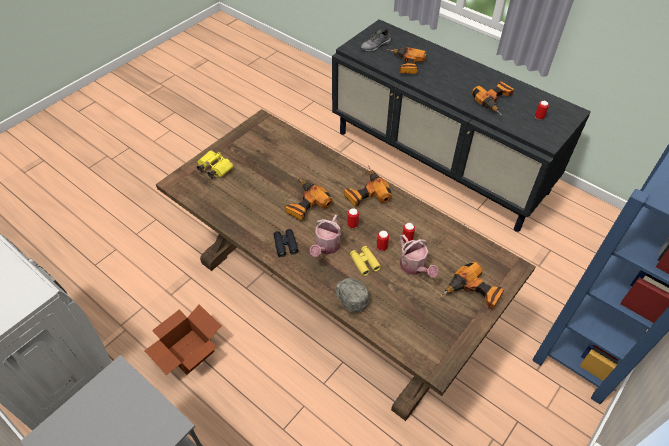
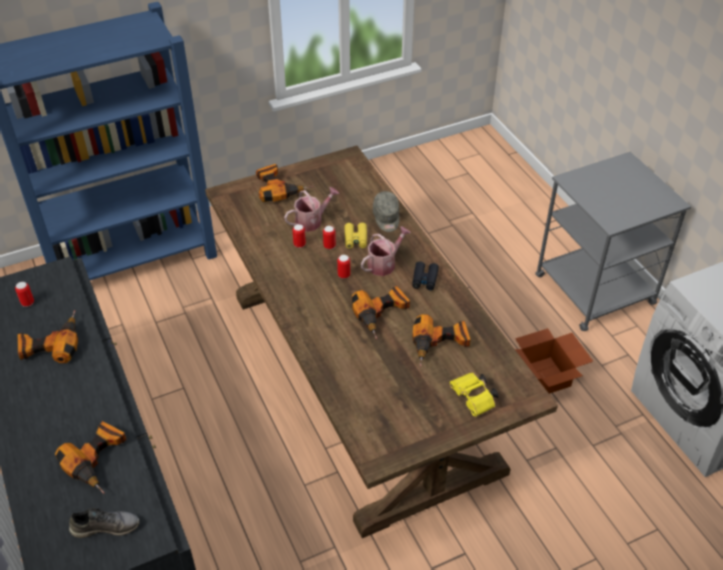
camera: 155 degrees left, 5 degrees down
(365, 192) = (306, 303): power drill -> power drill (440, 345)
(414, 267) = (312, 221): watering can -> watering can turned 60 degrees clockwise

